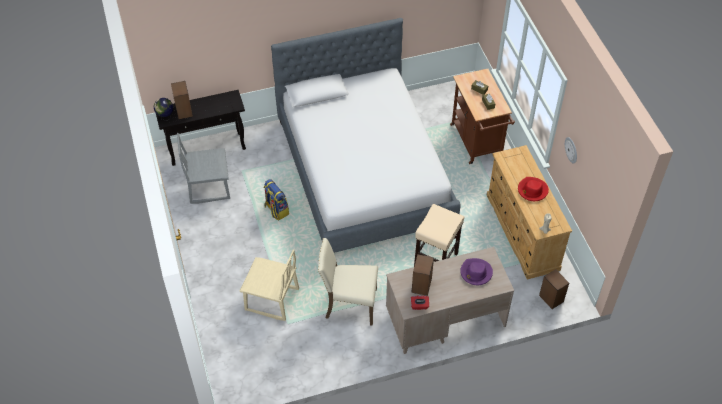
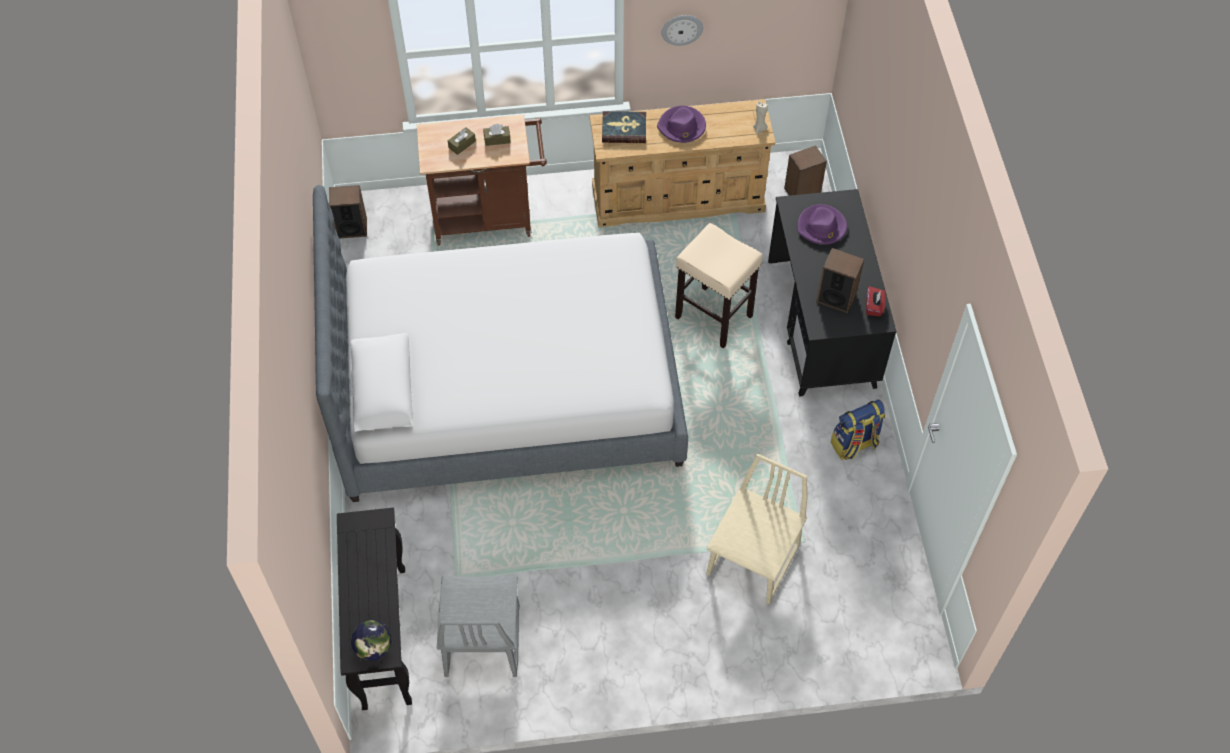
camera: 80 degrees left, 5 degrees up
(184, 111) = (367, 616): speaker -> speaker (352, 228)
(276, 210) = (562, 532): backpack -> backpack (854, 444)
(349, 304) = (778, 447): beige chair -> none
(445, 320) = (822, 325): beige desk -> black desk
(520, 162) = (624, 129): none -> book
(532, 190) = (682, 127): red hat -> purple hat

